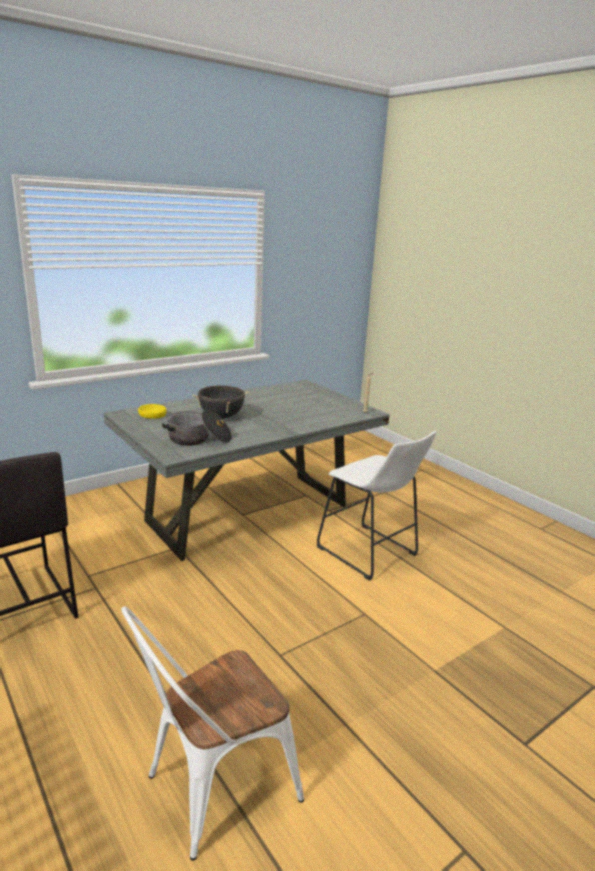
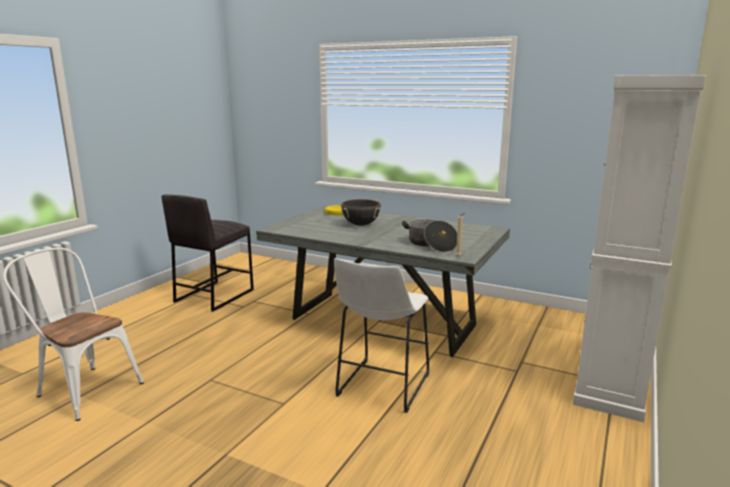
camera: 65 degrees right, 5 degrees down
(198, 439) = (308, 228): cooking pot -> cooking pot (430, 244)
(419, 469) = (611, 381): none -> white cabinet

